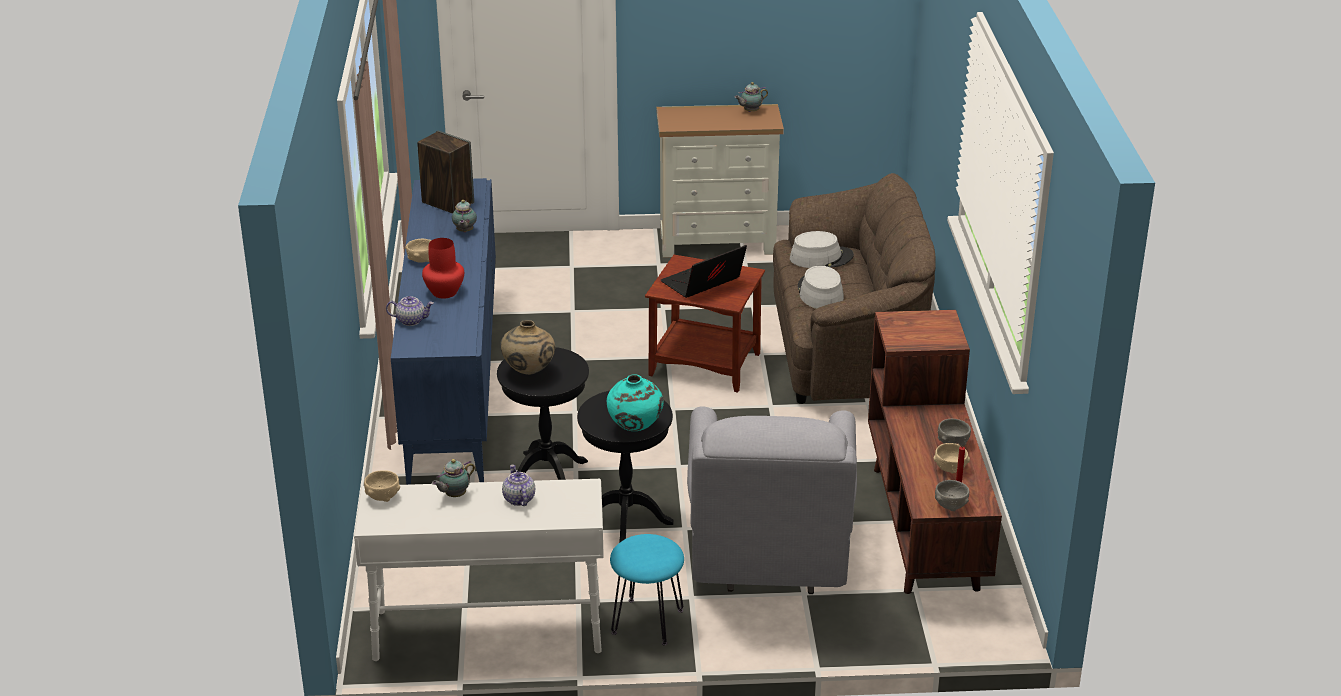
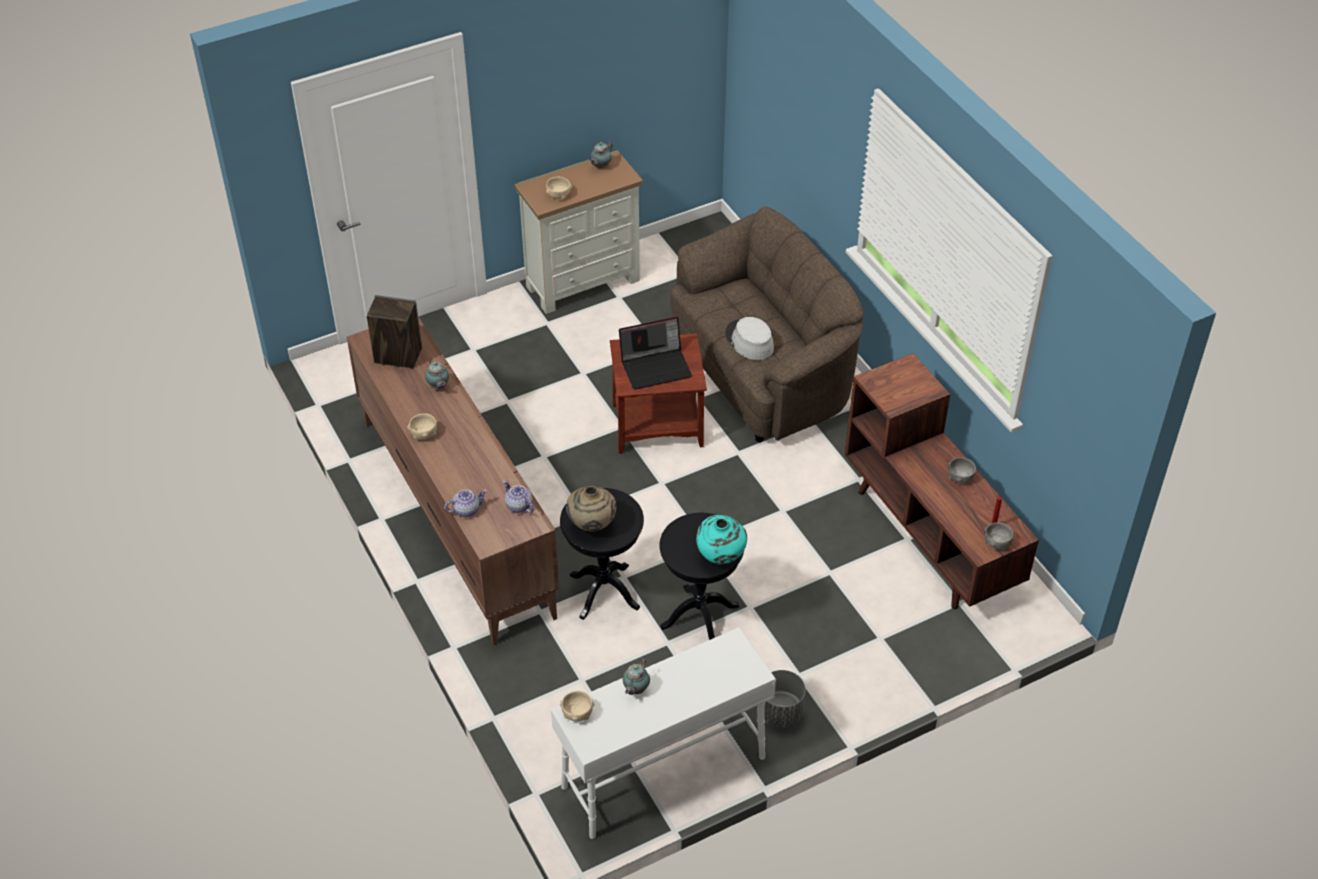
camera: 25 degrees left, 15 degrees up
(444, 292) = (472, 466): red vase -> none
(452, 381) = (455, 516): blue cabinet -> brown cabinet
(518, 499) = (689, 674): teapot -> teapot (518, 506)
(647, 622) = (781, 713): turquoise stool -> grey planter
(702, 283) = (656, 366): laptop -> laptop turned 135 degrees counterclockwise
(769, 559) = (834, 614): grey armchair -> none
(821, 257) = (725, 300): grey hat -> none
(950, 468) = (973, 505): beige bowl -> beige bowl (558, 195)

